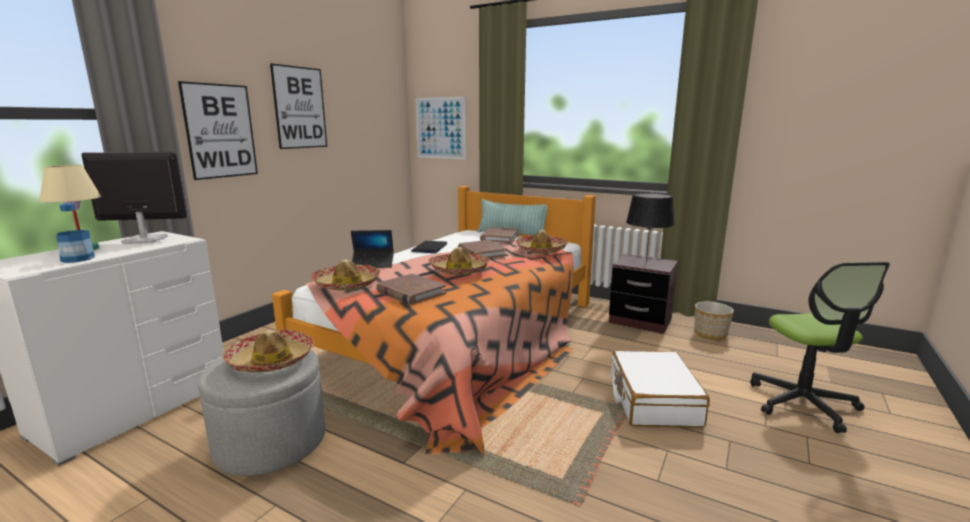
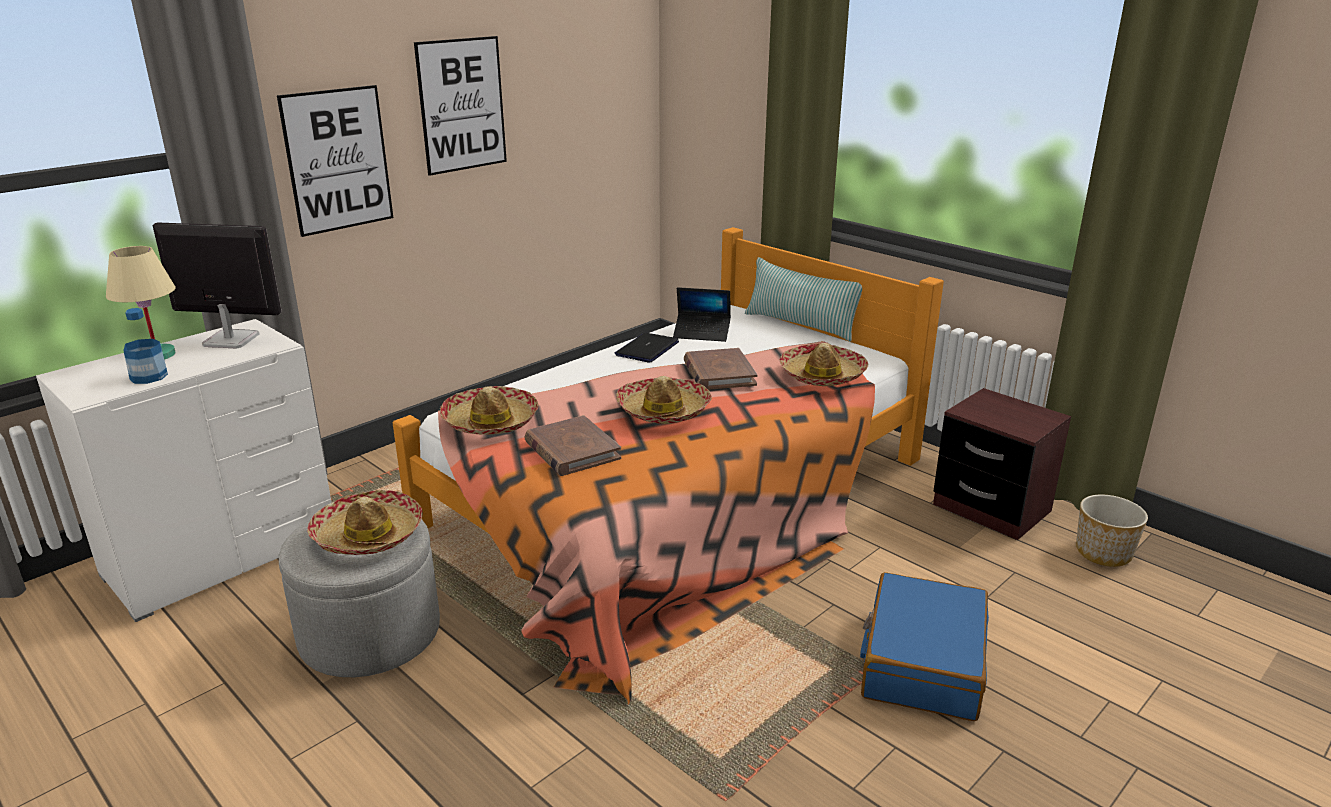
camera: 15 degrees right, 10 degrees up
(373, 264) = (542, 382): laptop -> laptop (702, 333)
(440, 128) = (708, 116): picture -> none
(499, 237) = (770, 336): brown book -> none
(646, 263) = (1007, 416): black table lamp -> none
(652, 400) = (922, 662): white suitcase -> blue suitcase
(803, 403) = (1176, 711): office chair -> none

